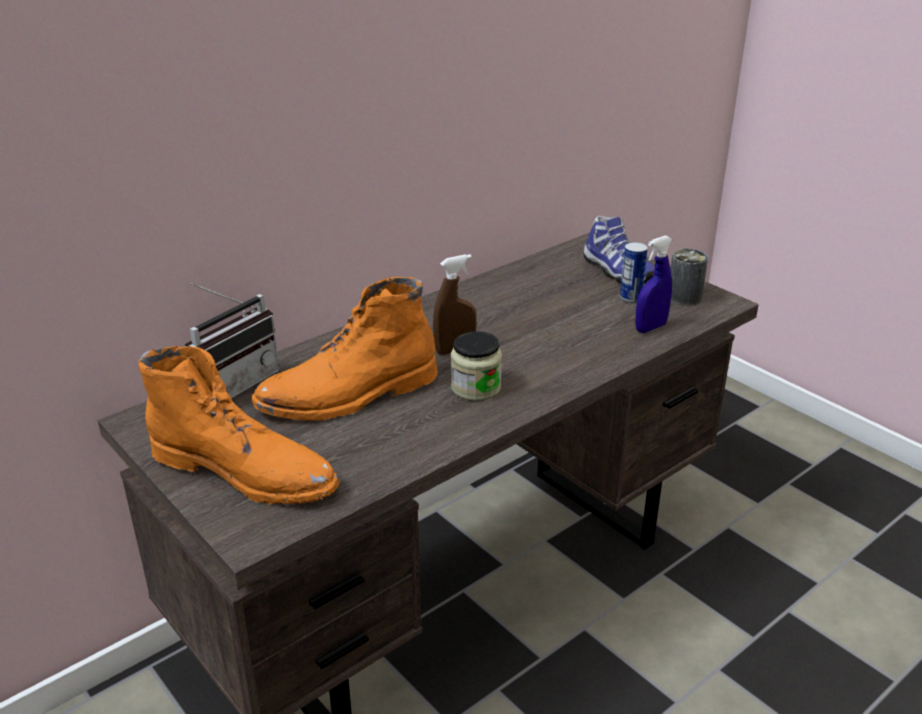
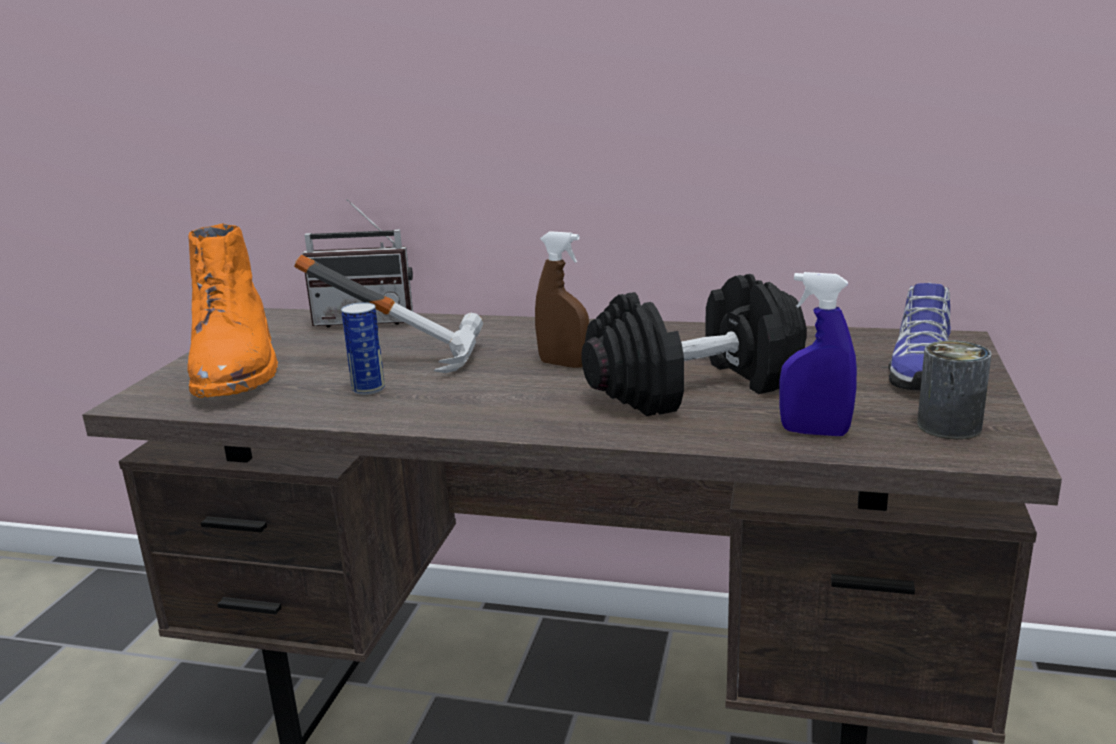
camera: 55 degrees right, 10 degrees down
(348, 396) = (406, 357): orange boot -> hammer
(476, 388) = (502, 395): jar -> none
(551, 329) = (695, 386): none -> black dumbbell
(630, 298) = (866, 399): can -> can (368, 389)

